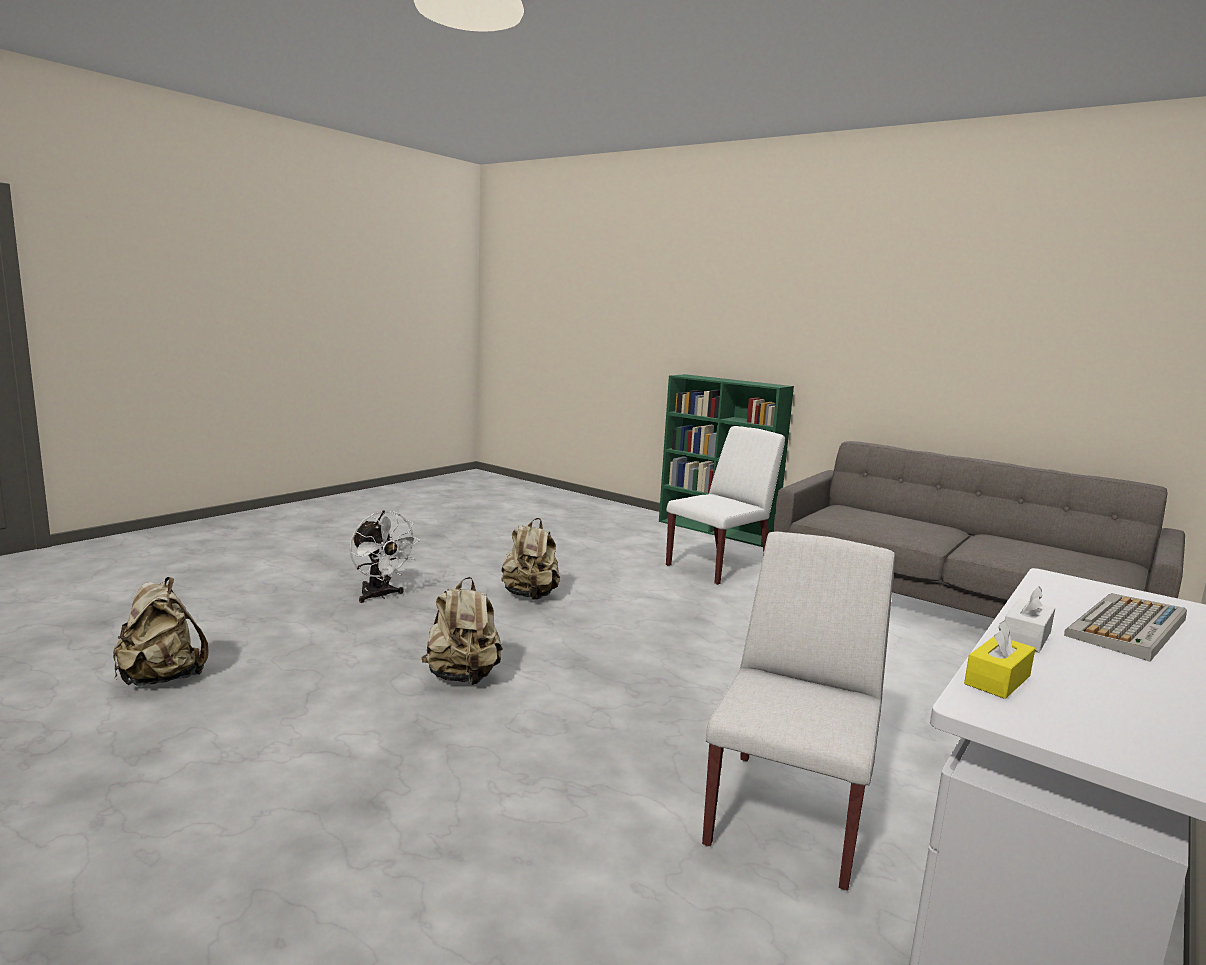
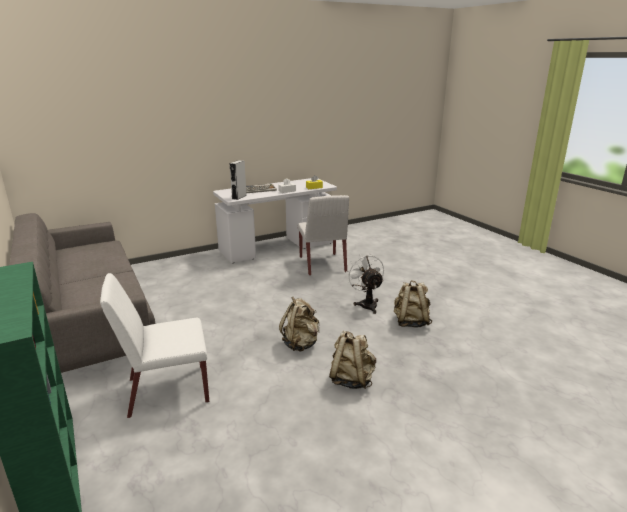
camera: 155 degrees left, 10 degrees up
(162, 678) = (563, 347): beige backpack -> beige backpack (301, 344)
(380, 596) = (467, 401): white fan -> white fan (366, 304)
(788, 815) = (322, 264): white chair -> white chair turned 60 degrees counterclockwise
(1064, 587) = (239, 197): none -> grey speaker

